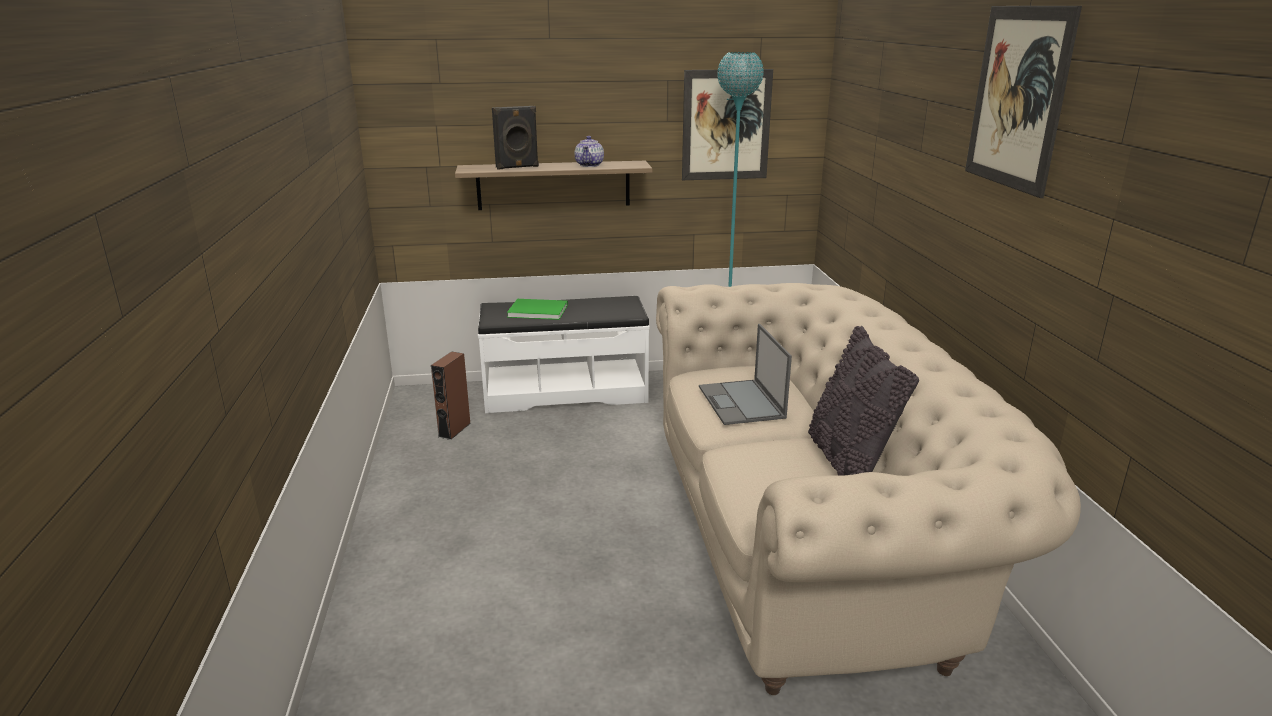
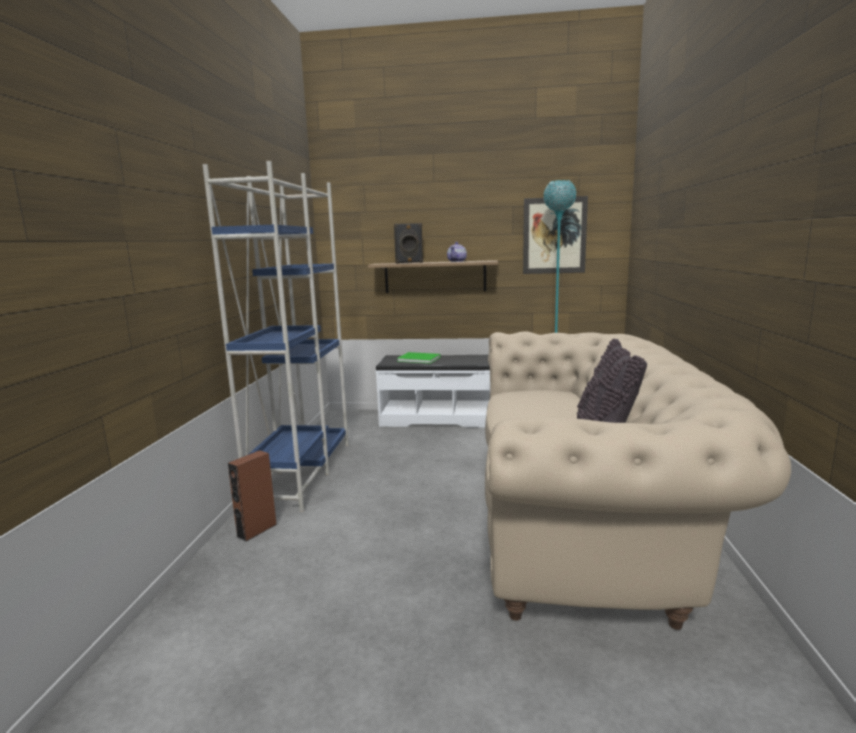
camera: 15 degrees right, 10 degrees down
(407, 507) = (303, 472): none -> blue bookcase
(454, 430) = (355, 434): brown speaker -> brown speaker (257, 530)
(742, 403) = (533, 407): laptop -> none
(1018, 98) = (739, 154): picture -> none

